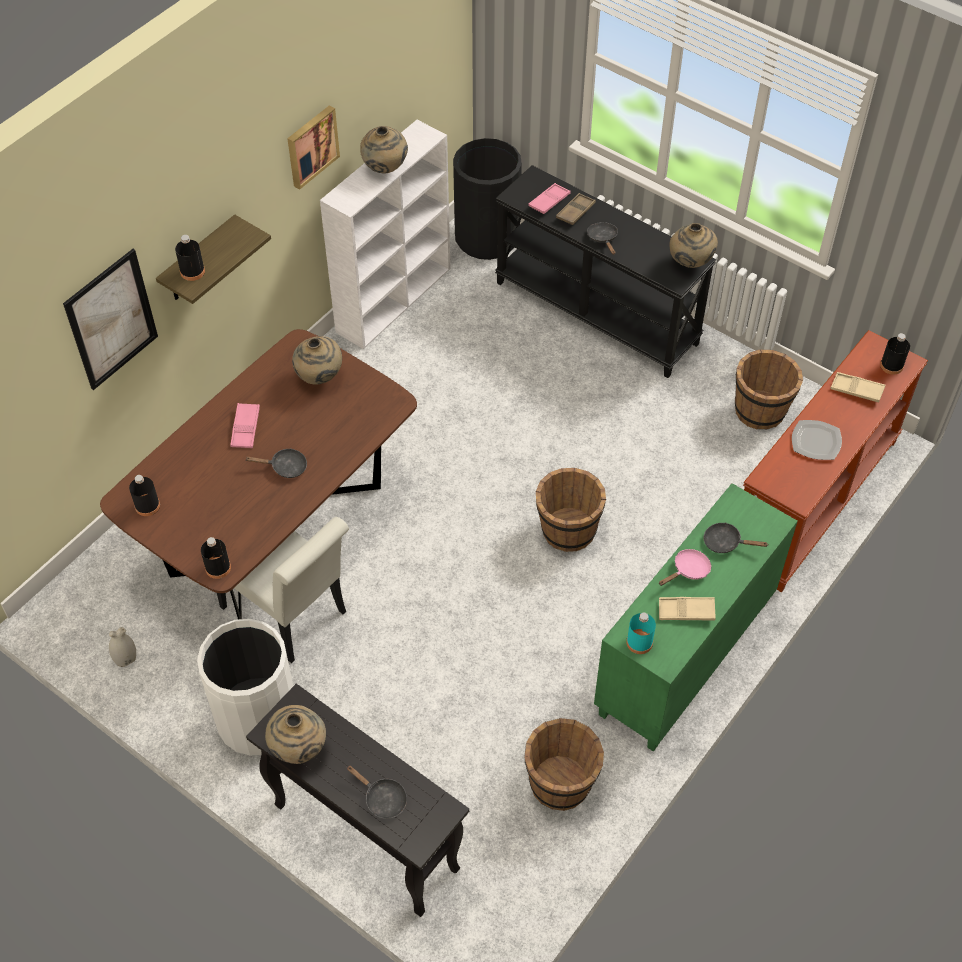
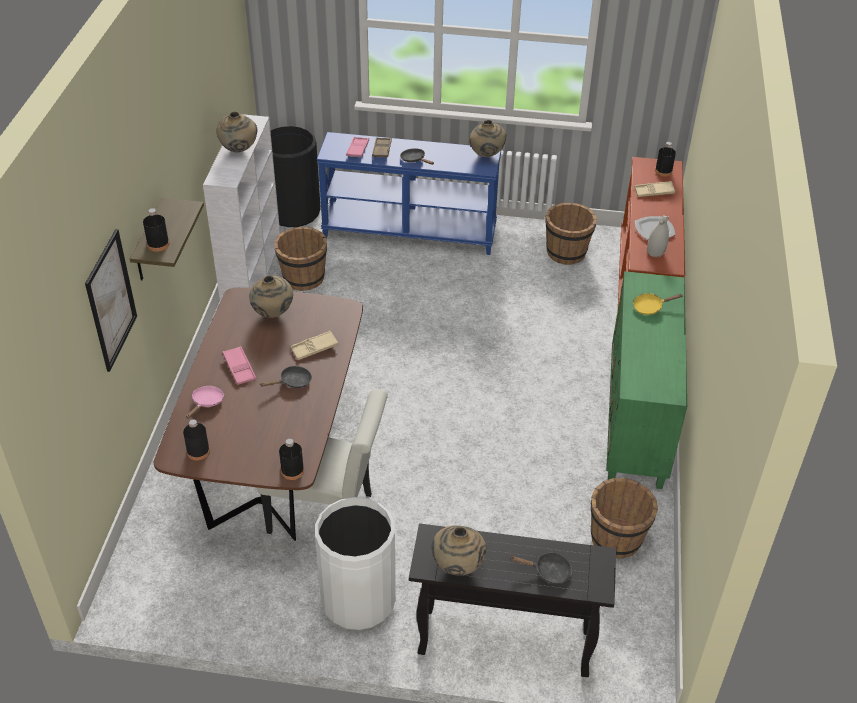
camera: 30 degrees left, 10 degrees down
(125, 658) = (212, 605): white vase -> white vase (656, 252)
(311, 146) = (191, 135): picture -> none
(567, 530) = (494, 374): brown bucket -> brown bucket (303, 278)
(597, 312) = (410, 232): black console table -> blue console table
(639, 642) = (646, 389): turquoise bottle -> none
(686, 611) = (660, 358): beige tray -> beige tray (314, 348)
(688, 570) = (640, 333): pink frying pan -> pink frying pan (206, 402)
(725, 542) = (650, 307): black frying pan -> yellow frying pan

